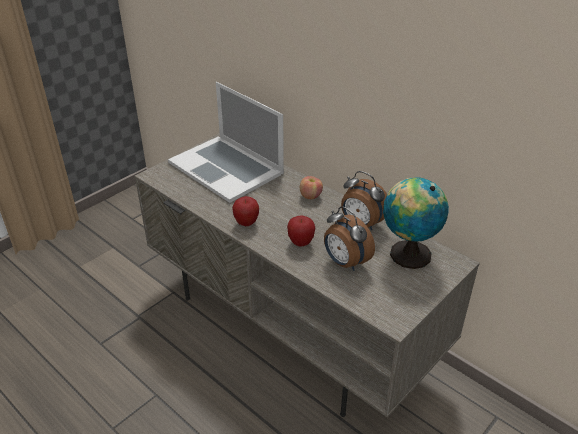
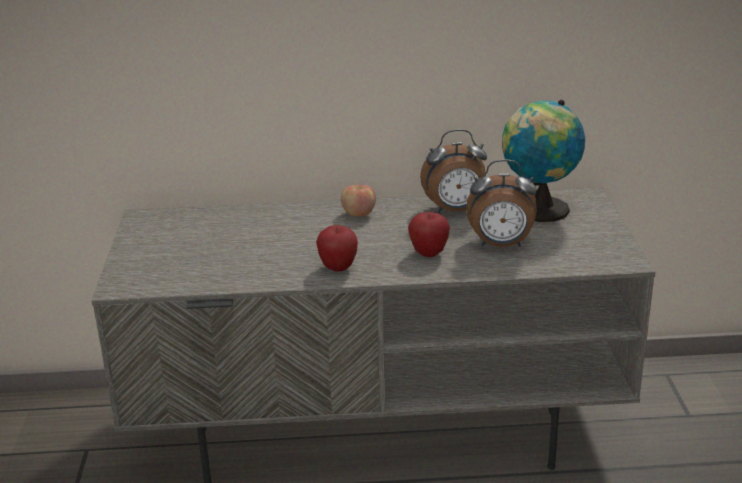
camera: 45 degrees left, 10 degrees down
(226, 167) = (207, 236): laptop -> none

